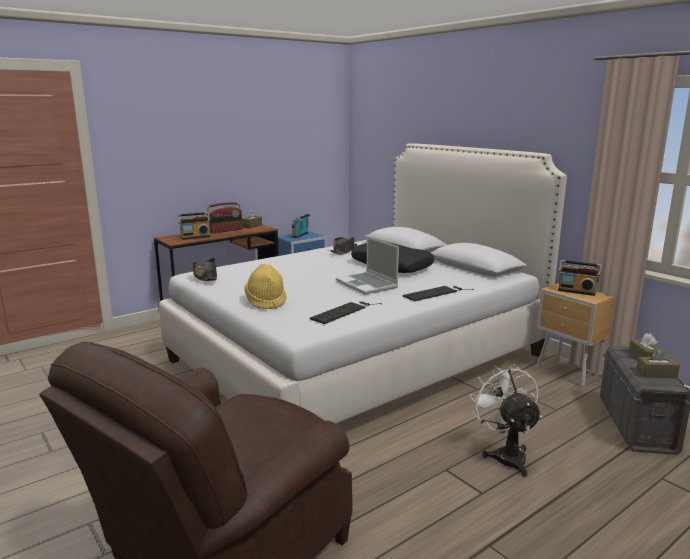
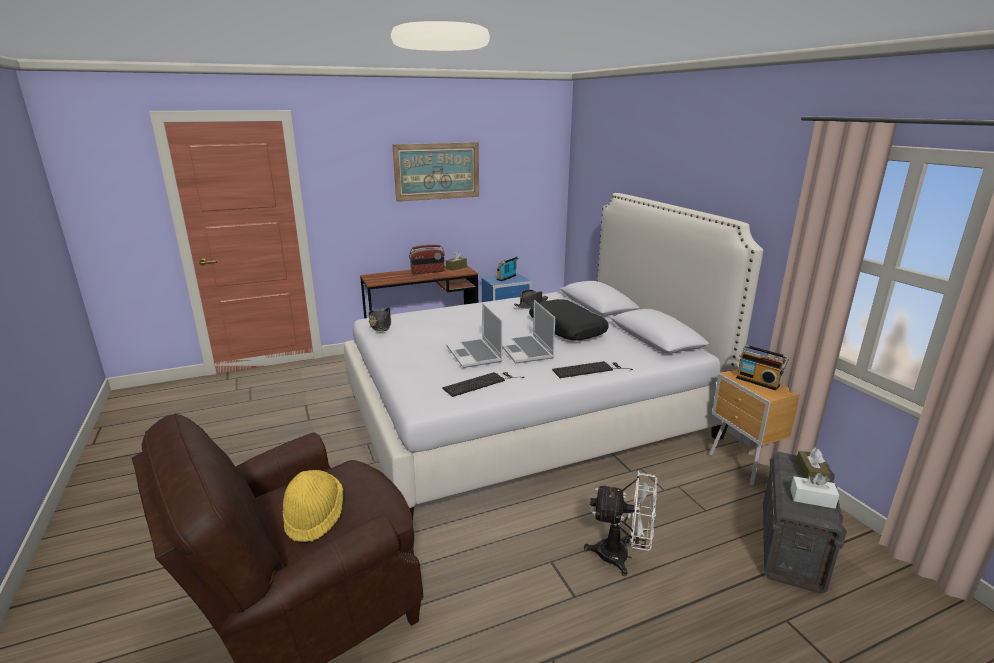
camera: 15 degrees right, 5 degrees up
(195, 237) = (395, 278): radio -> none
(229, 128) = (437, 171): none -> picture
(266, 301) = (416, 361): yellow hat -> yellow hat (314, 517)
(321, 291) = (475, 355): none -> laptop
(506, 455) = (622, 556): white fan -> white fan turned 105 degrees clockwise
(656, 373) = (812, 498): brown tissue box -> white tissue box

